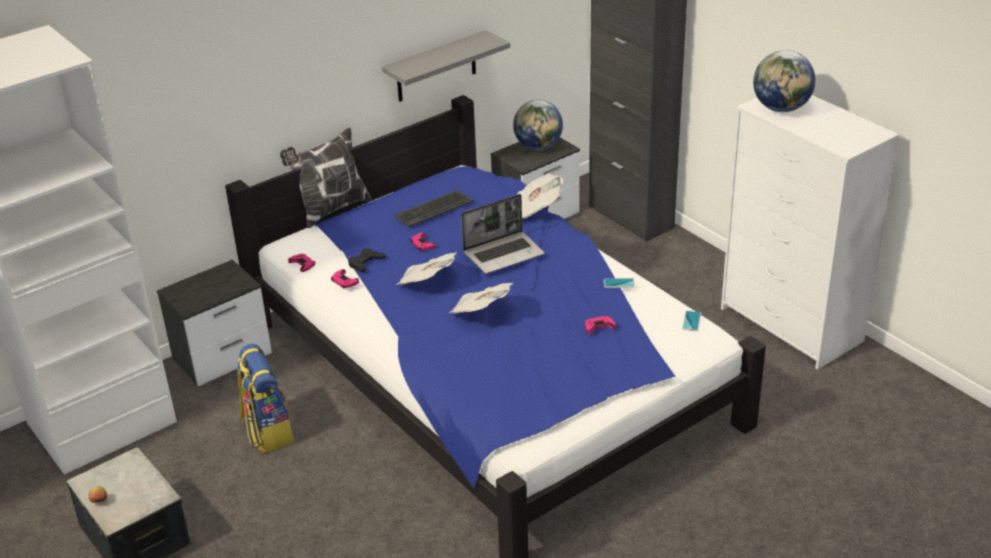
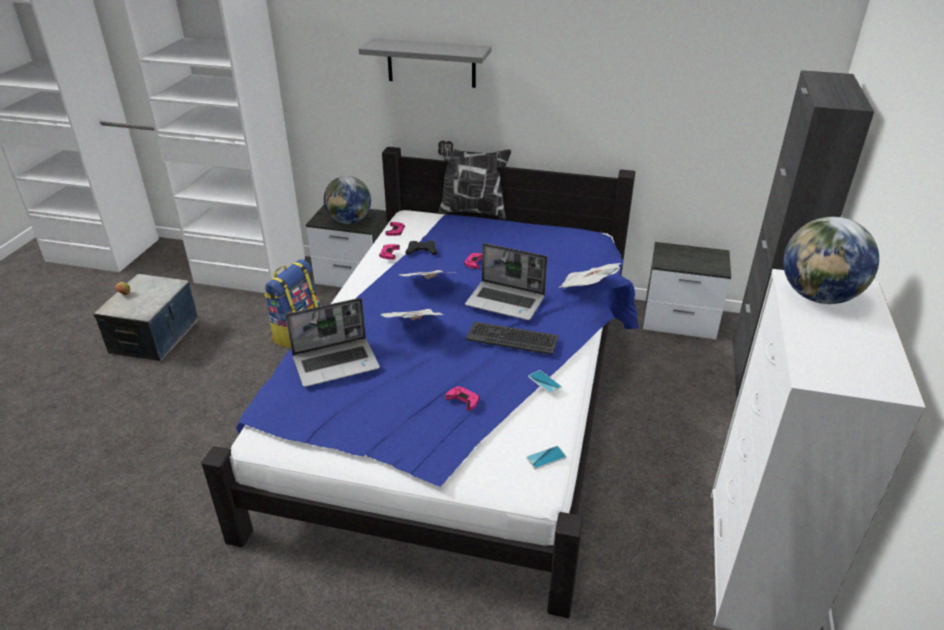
camera: 50 degrees right, 0 degrees up
(433, 209) = (524, 245): keyboard -> keyboard (512, 338)
(436, 67) = (613, 132): grey shelf -> grey shelf (431, 63)
(480, 369) = (337, 363): none -> laptop
(538, 147) = (699, 257): globe -> globe (349, 221)

